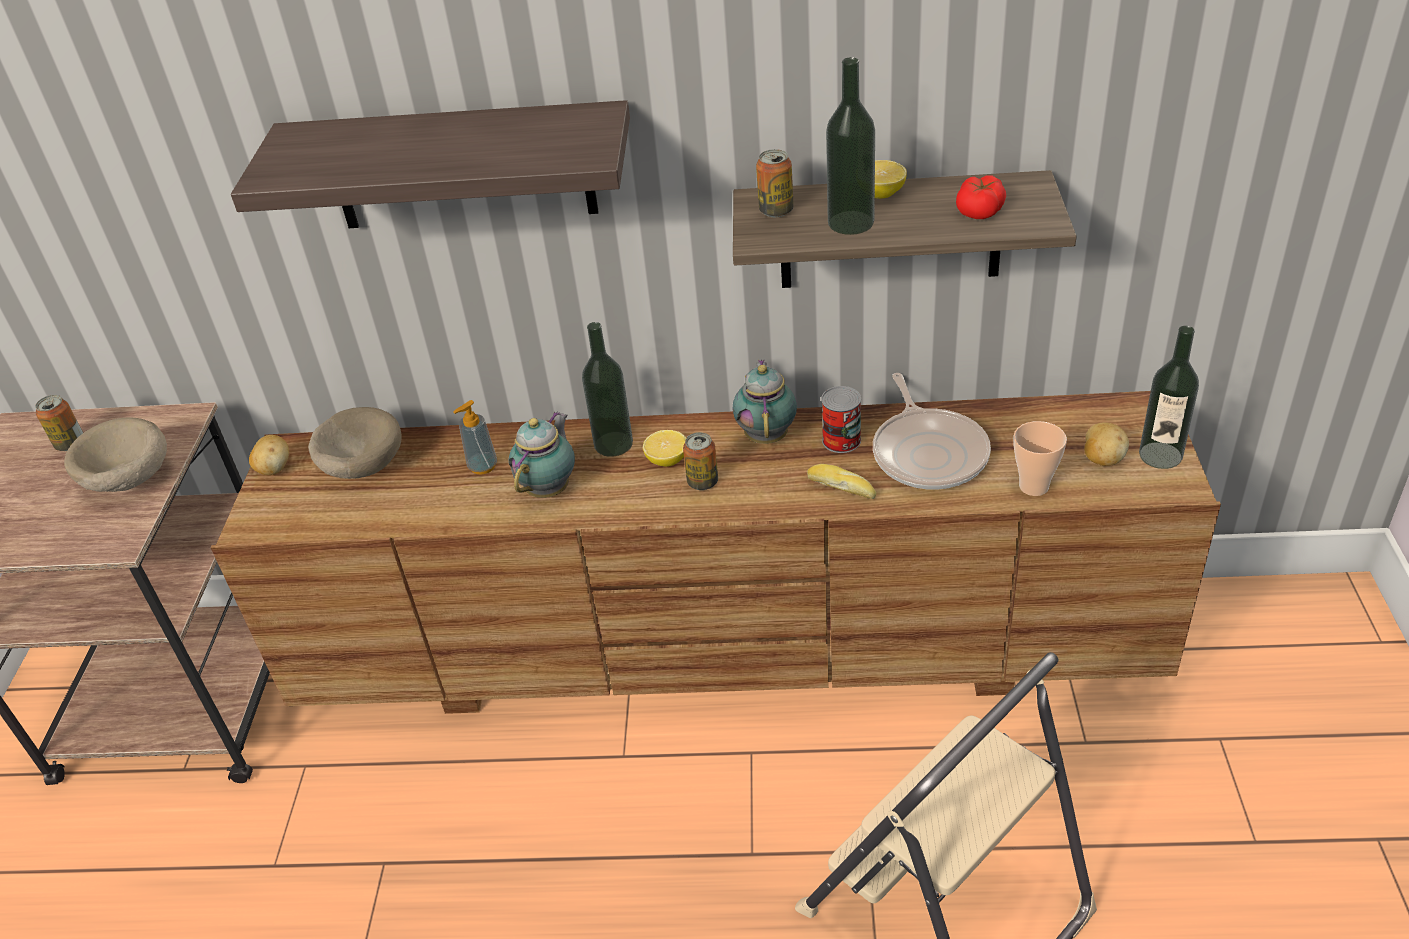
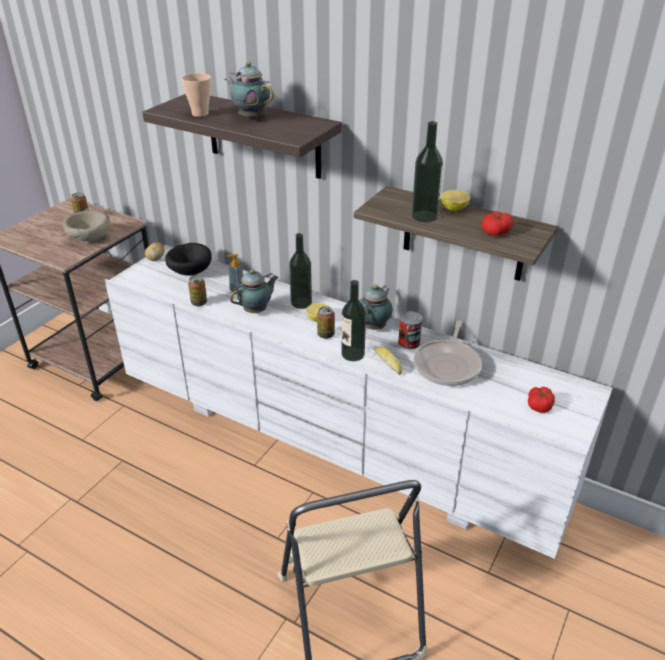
camera: 25 degrees right, 5 degrees down
(362, 465) = (190, 271): beige bowl -> black bowl
(459, 141) = (250, 117): none -> teapot
(724, 662) = (332, 445): brown cabinet -> white cabinet
(776, 211) = (394, 200): can -> can (199, 303)
(1034, 486) = (489, 403): cup -> cup (200, 114)
(1102, 459) = (539, 405): potato -> tomato
(1160, 455) = (575, 417): bottle -> bottle (353, 354)

